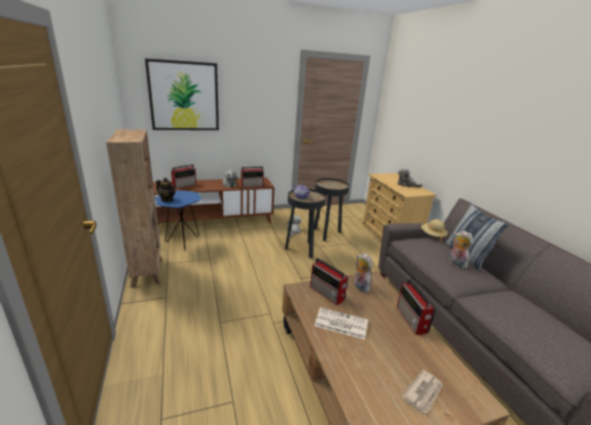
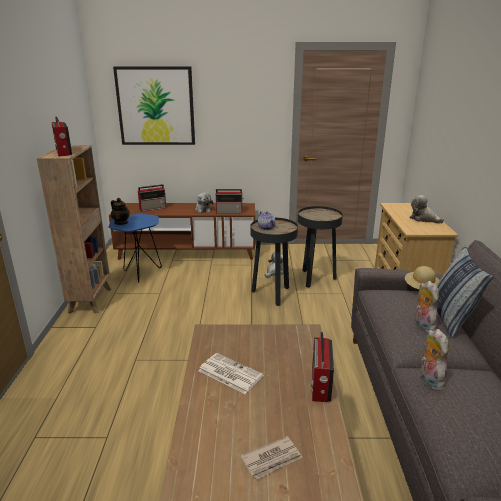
camera: 20 degrees right, 0 degrees up
(327, 294) = (237, 341): radio -> radio (63, 152)
(360, 286) = (283, 338): plush toy -> plush toy (429, 380)

